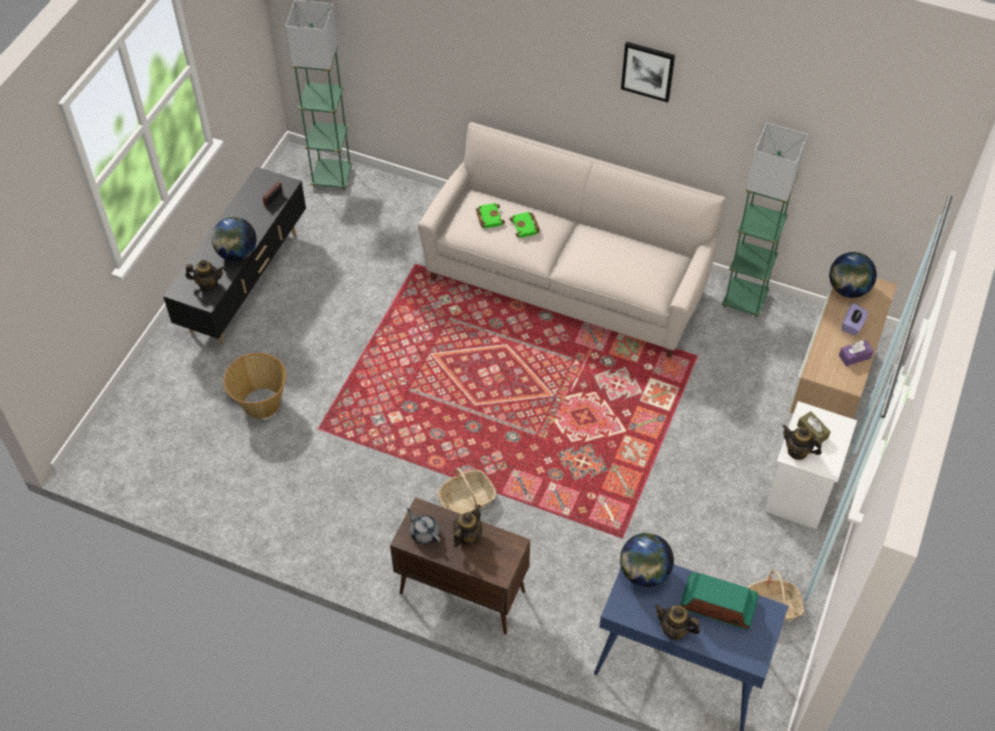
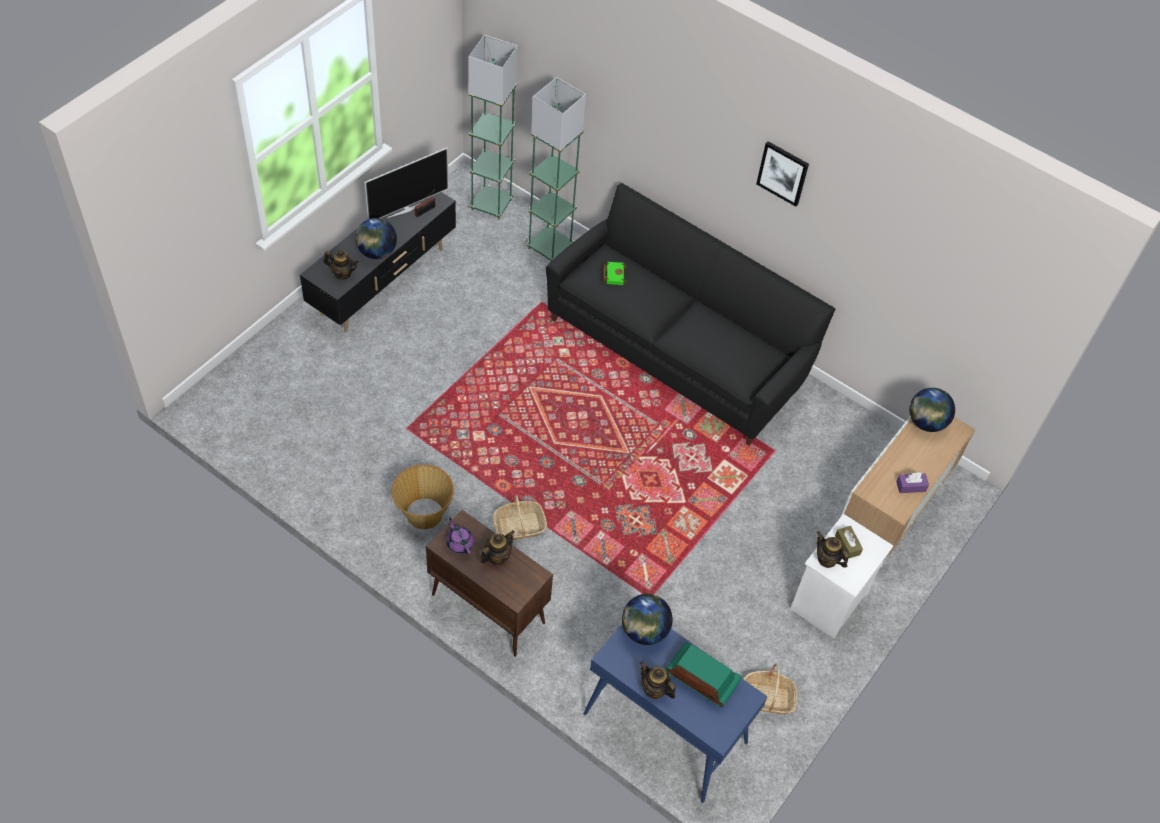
camera: 10 degrees right, 0 degrees up
(253, 200) = (407, 208): none -> television
(261, 403) = (363, 392): basket -> basket (424, 513)
(424, 532) = (460, 543): grey teapot -> purple teapot
(526, 227) = (644, 291): green book -> none
(568, 278) = (678, 349): beige sofa -> black sofa
(744, 300) = (837, 410): green floor lamp -> green floor lamp (549, 247)
(853, 325) = (919, 457): purple tissue box -> none

